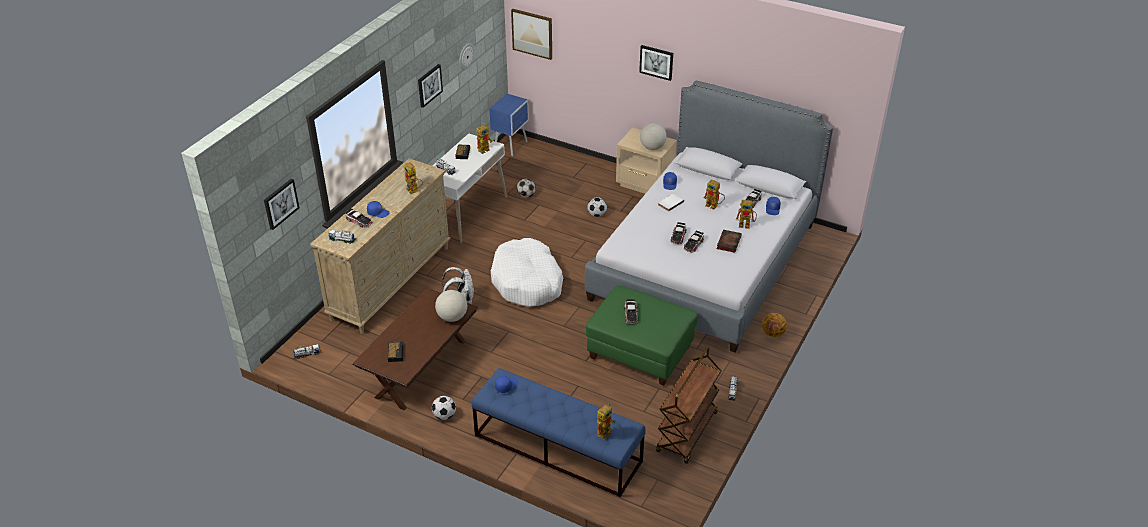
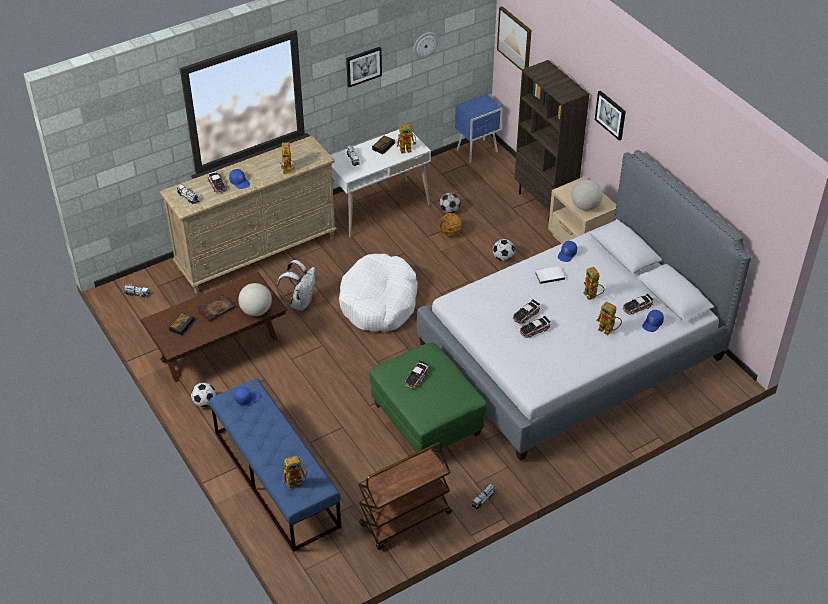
camera: 30 degrees right, 5 degrees up
(280, 203) = (135, 144): picture -> none
(595, 166) = (545, 203): none -> brown bookcase
(728, 242) = (572, 342): book -> book (216, 309)
(773, 333) = (576, 458): basketball -> basketball (449, 233)

